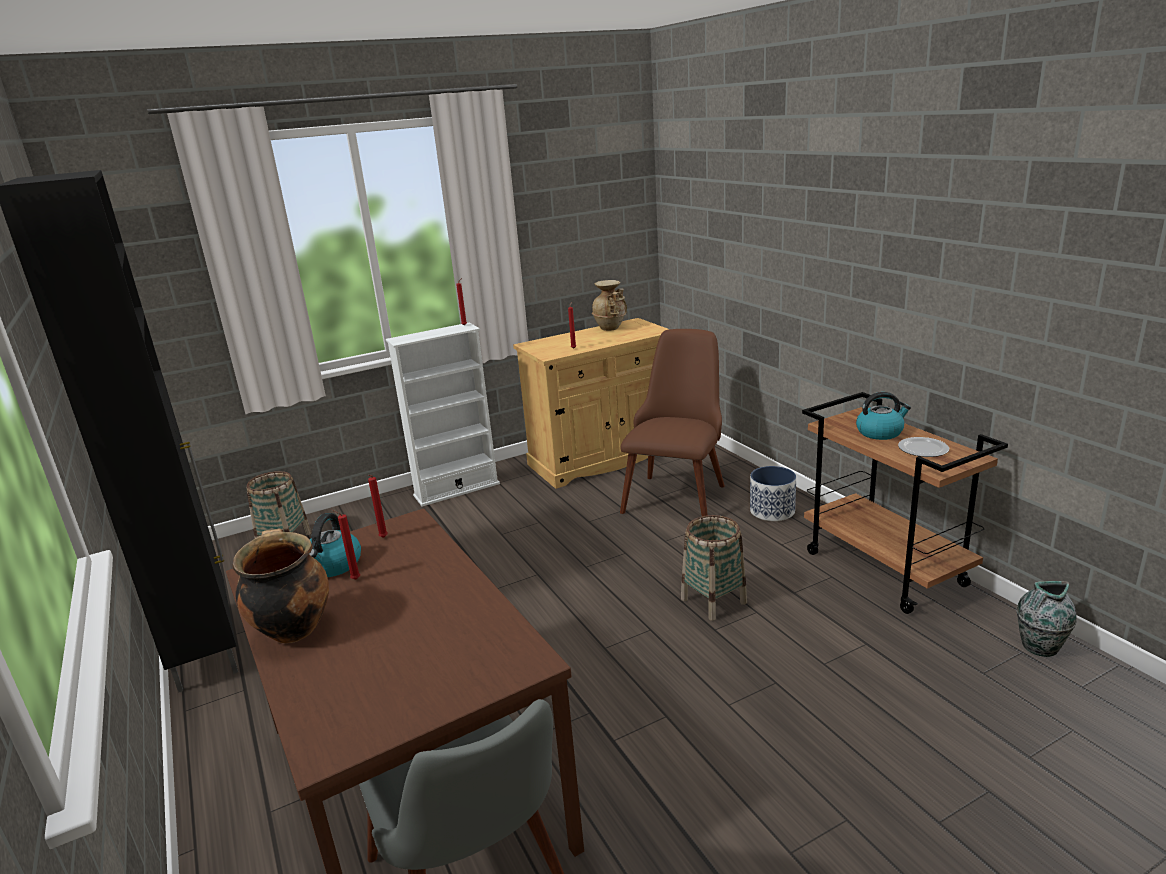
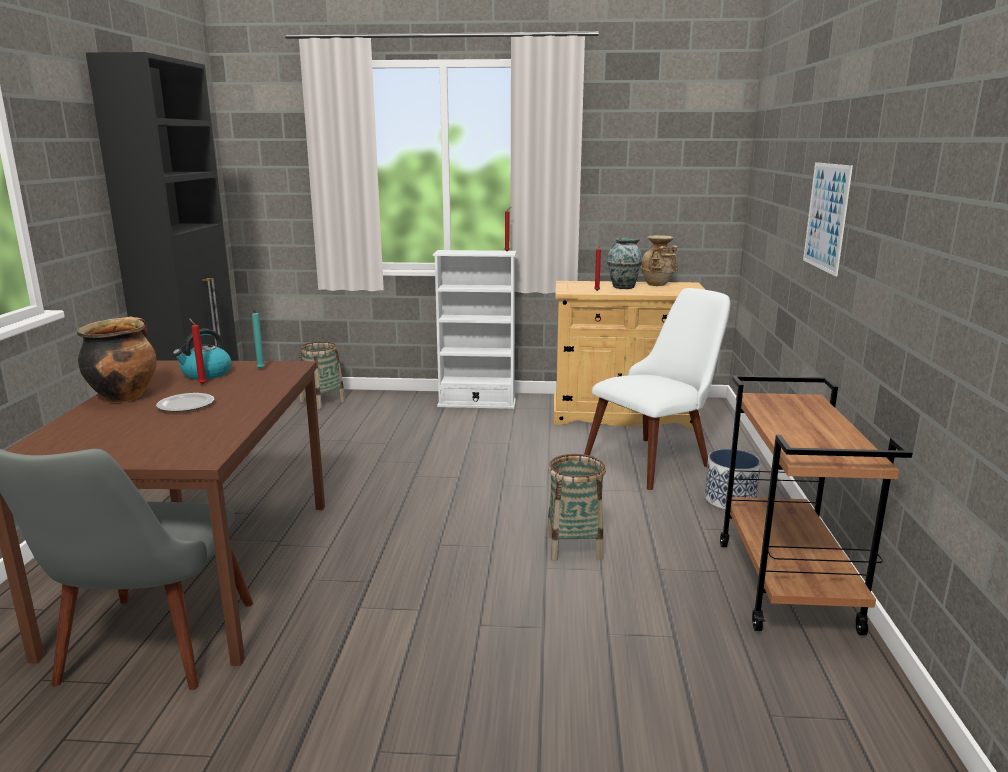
camera: 30 degrees right, 5 degrees down
(383, 538) = (259, 369): red candle -> turquoise candle
(678, 492) = (657, 458): brown chair -> white chair
(817, 255) = (826, 217): none -> picture
(880, 432) = (799, 416): kettle -> none
(922, 449) = (819, 439): plate -> plate (185, 405)
(1039, 647) = (877, 725): vase -> vase (622, 287)

